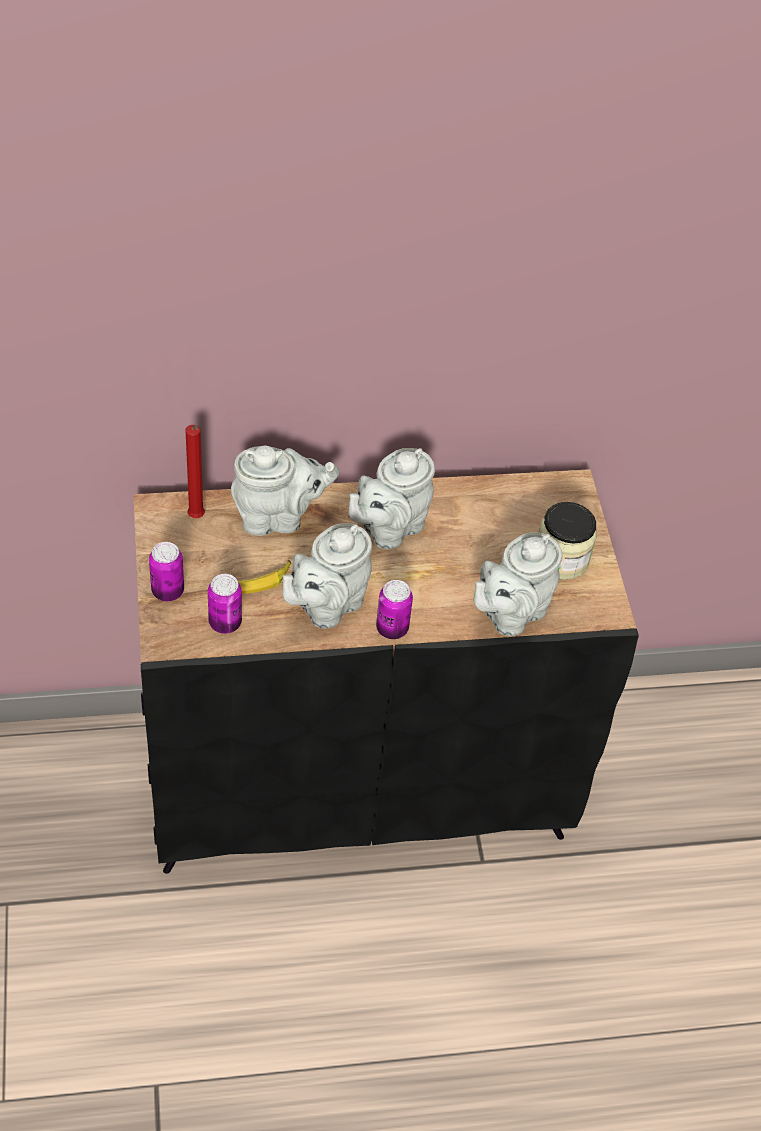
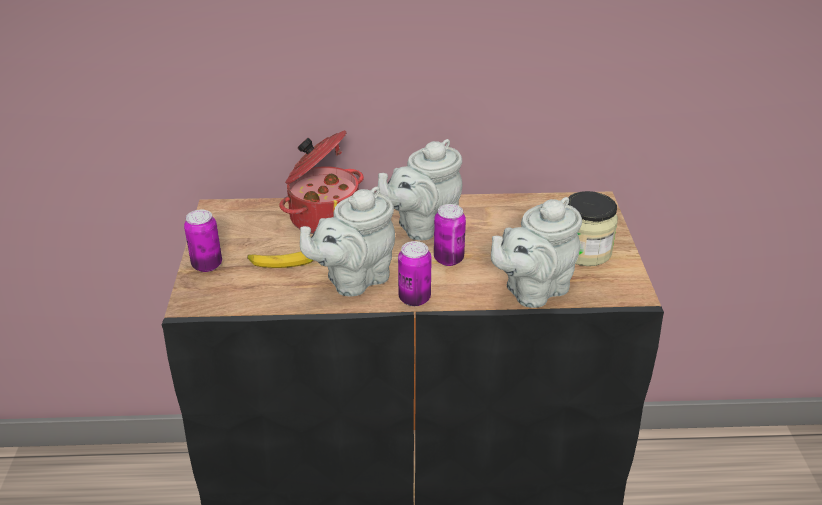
camera: 10 degrees right, 15 degrees down
(197, 518) = (249, 216): red candle -> none
(225, 623) = (253, 289): can -> can (448, 259)
(278, 517) = (323, 217): grey teapot -> cooking pot

